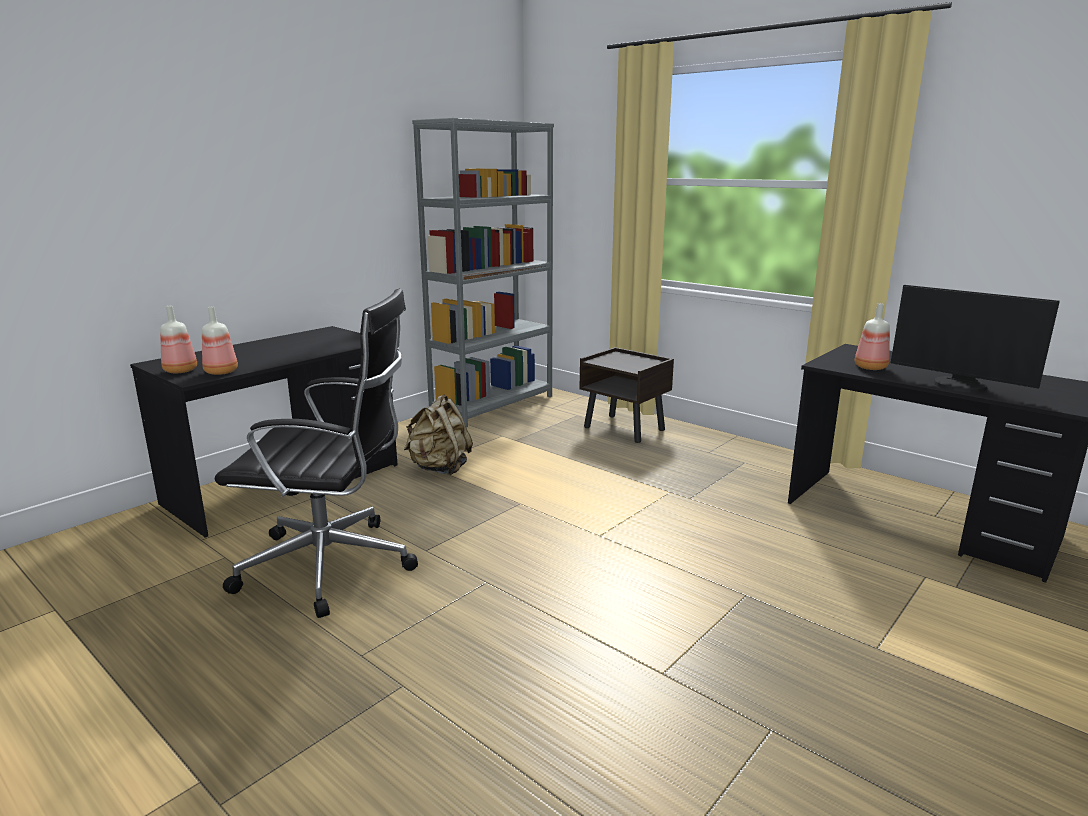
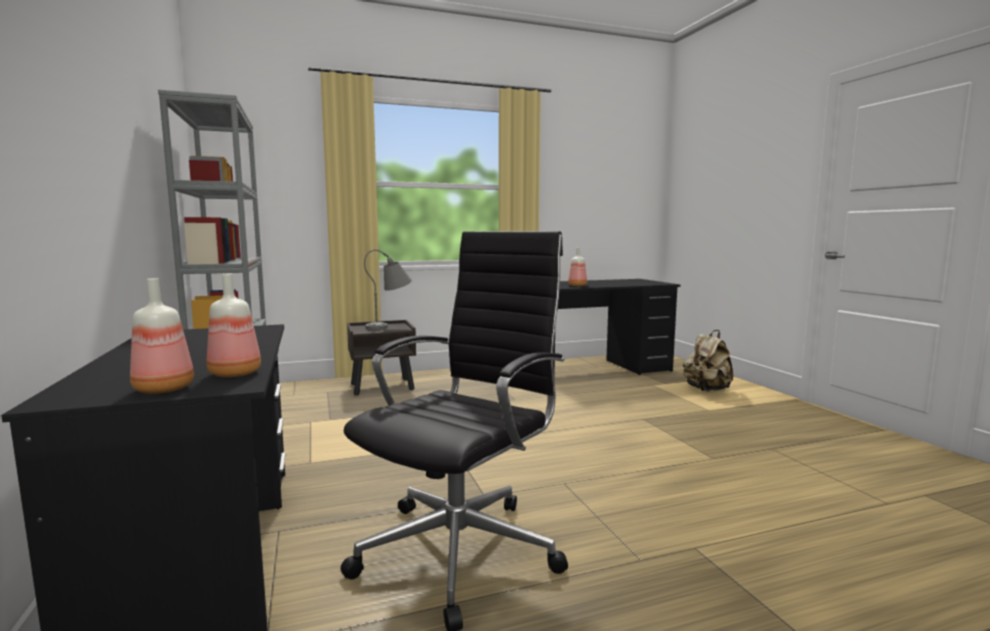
camera: 60 degrees left, 10 degrees down
(440, 468) = (330, 458): beige backpack -> beige backpack (706, 390)
(639, 362) = (390, 326): none -> grey table lamp
(959, 386) = (622, 284): monitor -> none

